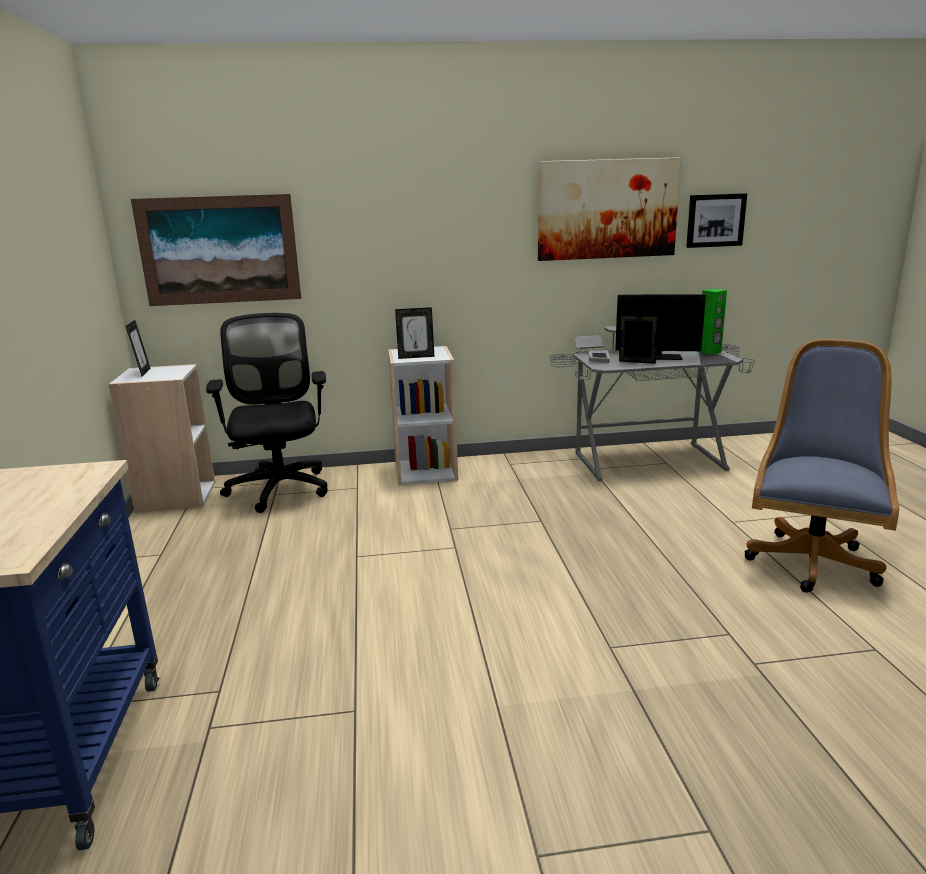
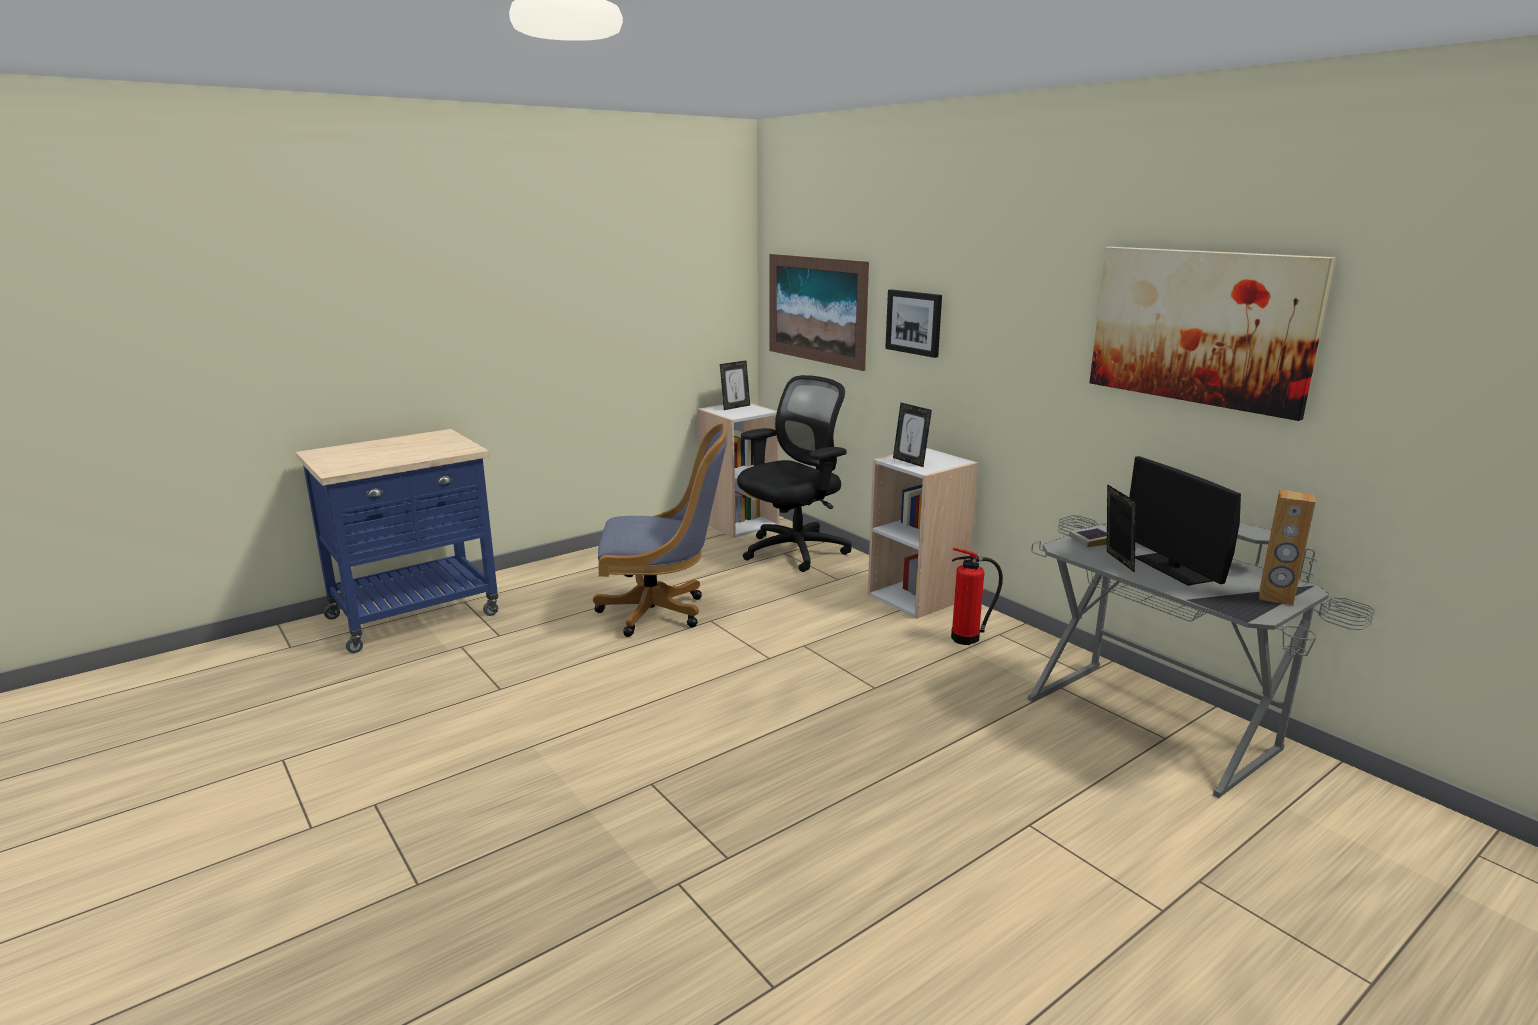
camera: 60 degrees right, 0 degrees up
(505, 474) = (968, 638): none -> fire extinguisher
(709, 352) = (1276, 597): green speaker -> brown speaker
(715, 220) = (1399, 377): picture -> picture (914, 322)
(811, 558) = (986, 912): blue office chair -> blue office chair (663, 612)

